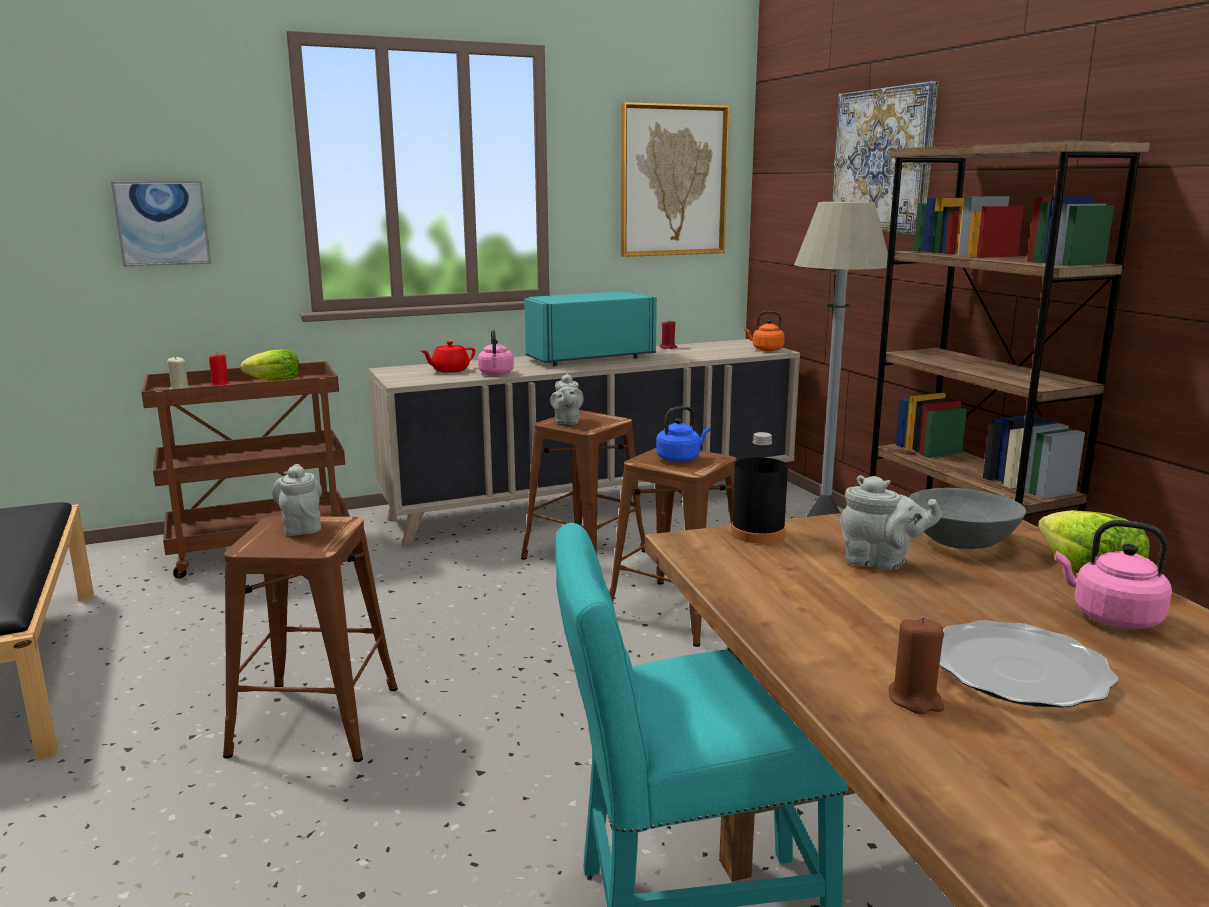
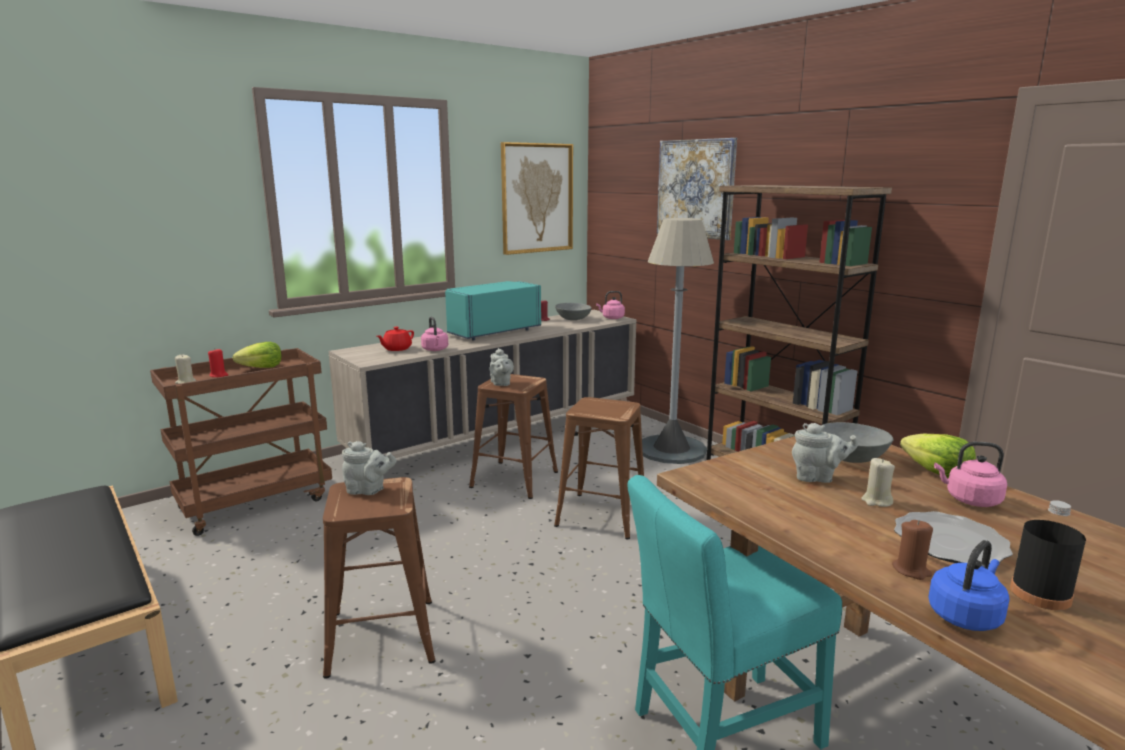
camera: 15 degrees left, 0 degrees up
(162, 223) = (153, 243): picture -> none
(301, 527) = (368, 490): grey teapot -> grey teapot turned 135 degrees clockwise
(680, 459) = (603, 407): blue kettle -> blue kettle (966, 615)
(709, 348) = (572, 319): none -> grey bowl
(757, 533) = (728, 465): black bottle -> black bottle (1040, 594)
(765, 349) = (612, 318): orange kettle -> pink kettle
(947, 602) = (876, 501): none -> beige candle

